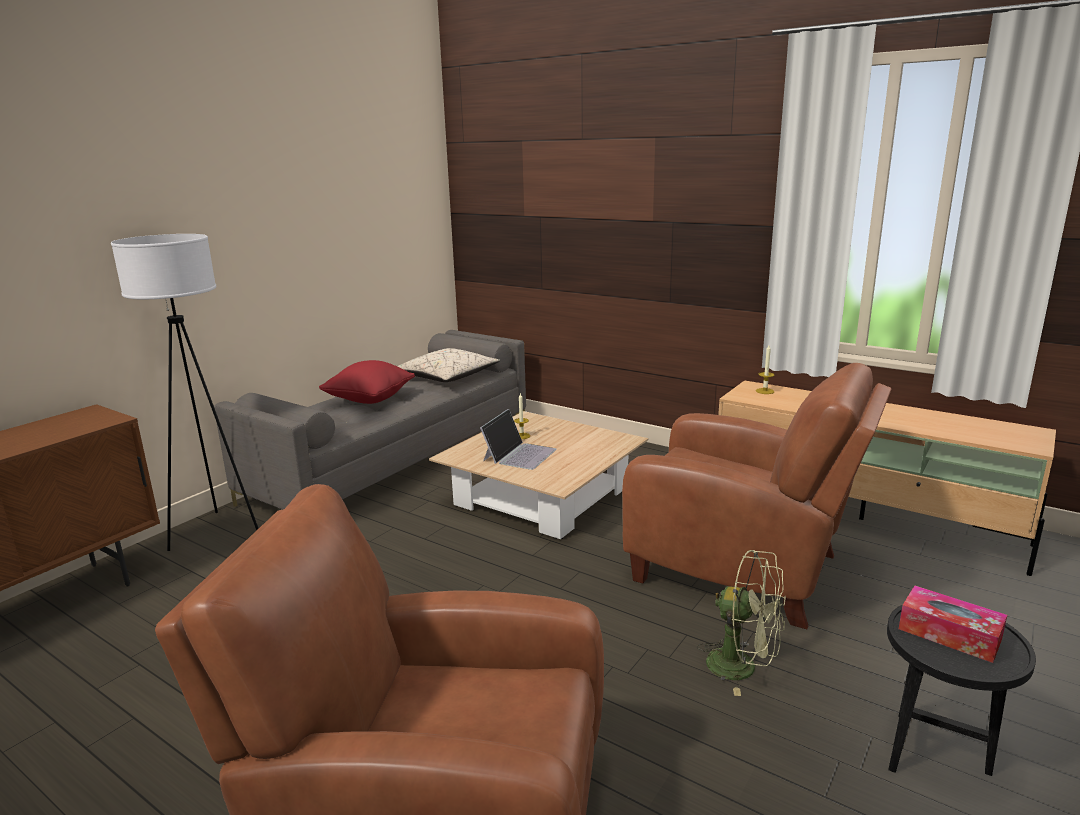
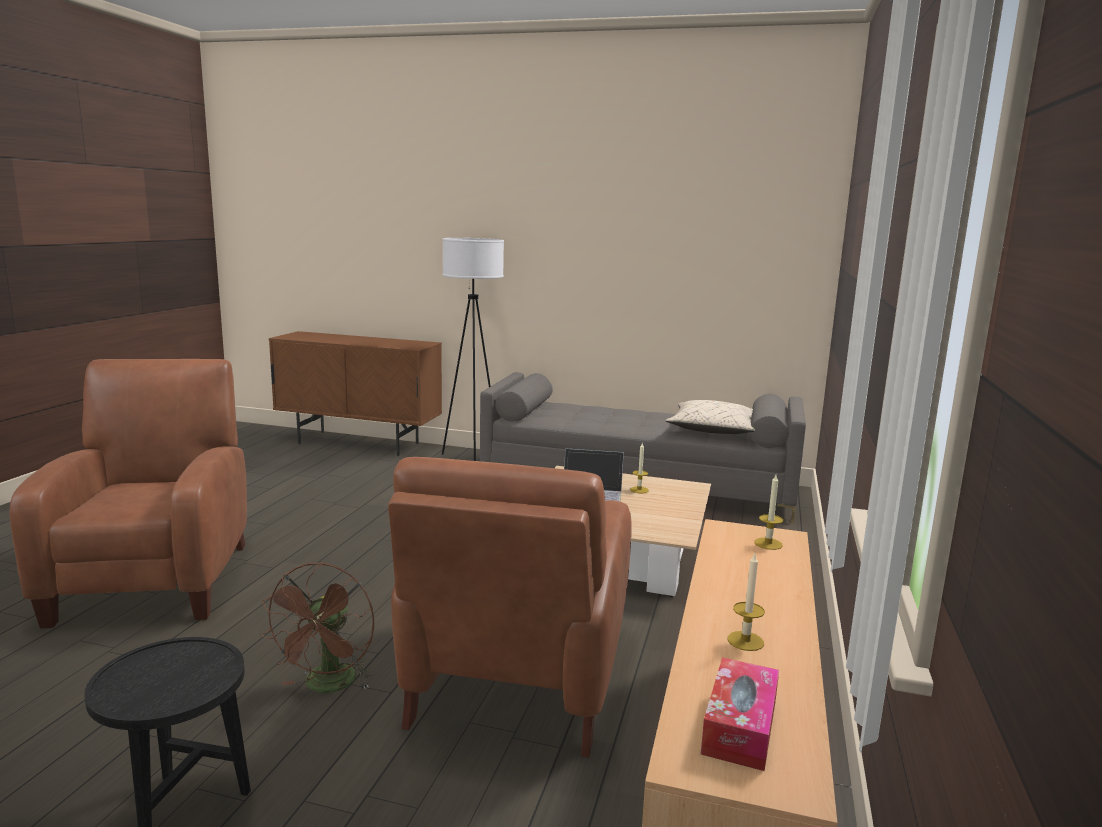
camera: 70 degrees right, 5 degrees down
(369, 400) = (620, 417): red pillow -> none
(742, 667) = (327, 686): green fan -> brown fan
(902, 417) = (745, 641): none -> candle
(949, 634) = (173, 669): tissue box -> tissue box (740, 727)

